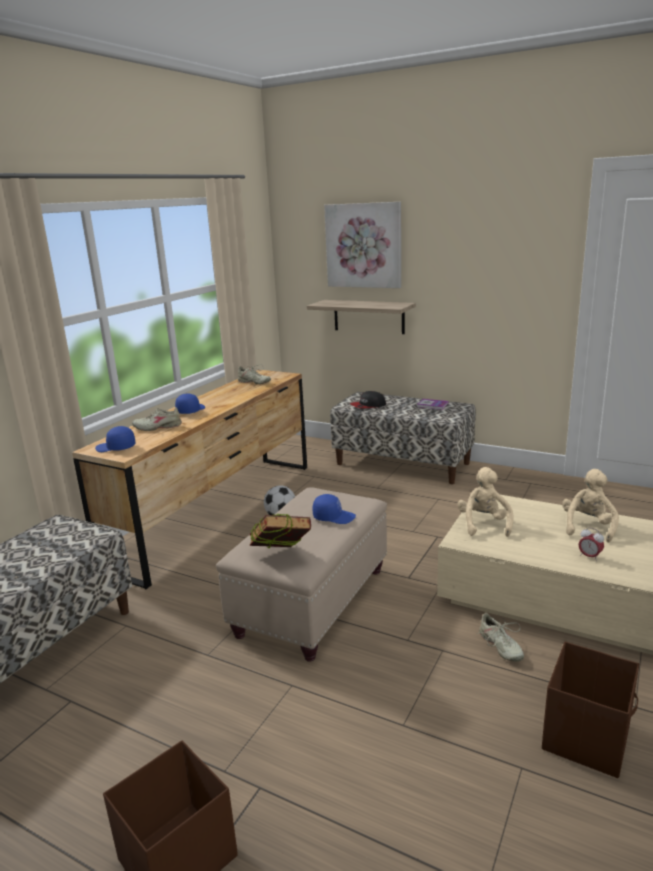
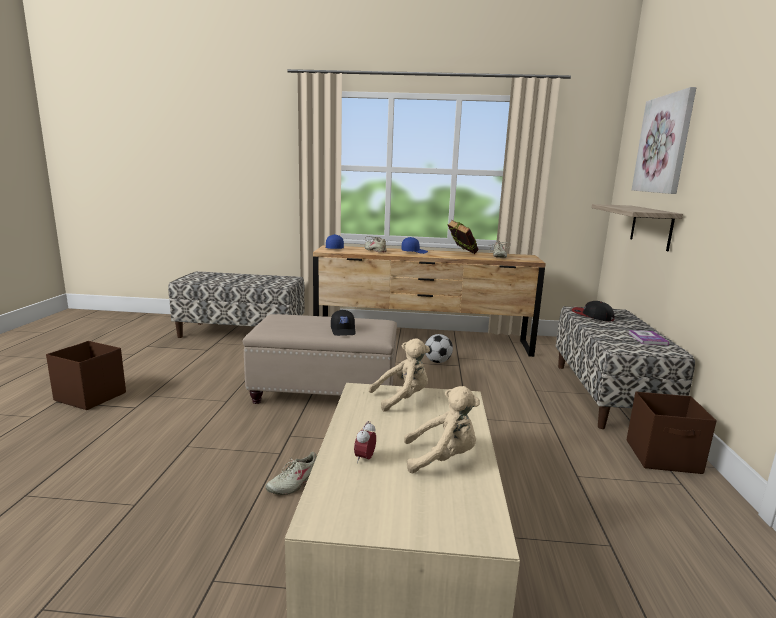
camera: 65 degrees right, 5 degrees down
(281, 558) = (273, 325): book -> book (461, 253)
(334, 517) = (343, 331): blue cap -> black cap
(587, 736) = (168, 543): brown storage box -> brown storage box (664, 457)

